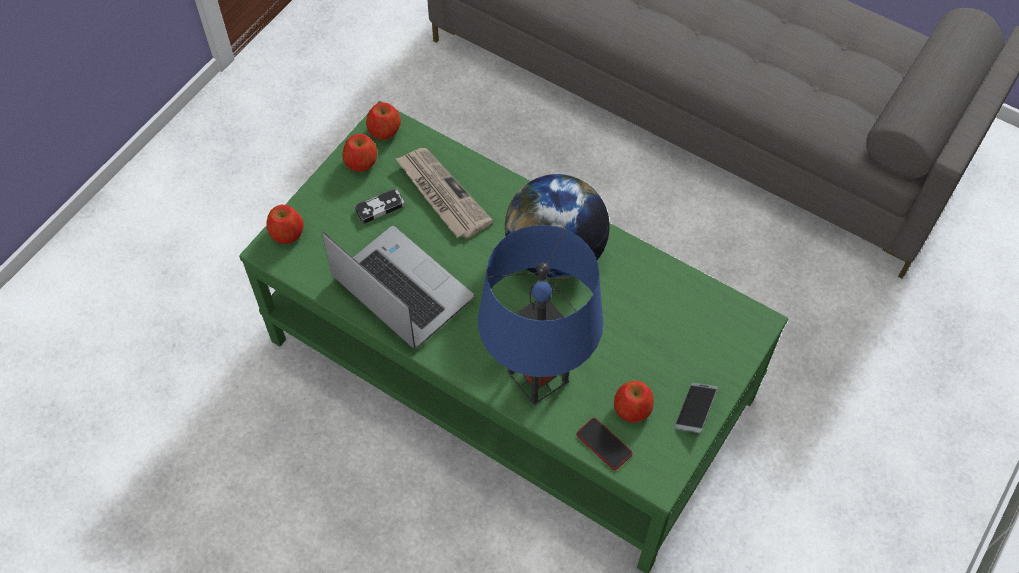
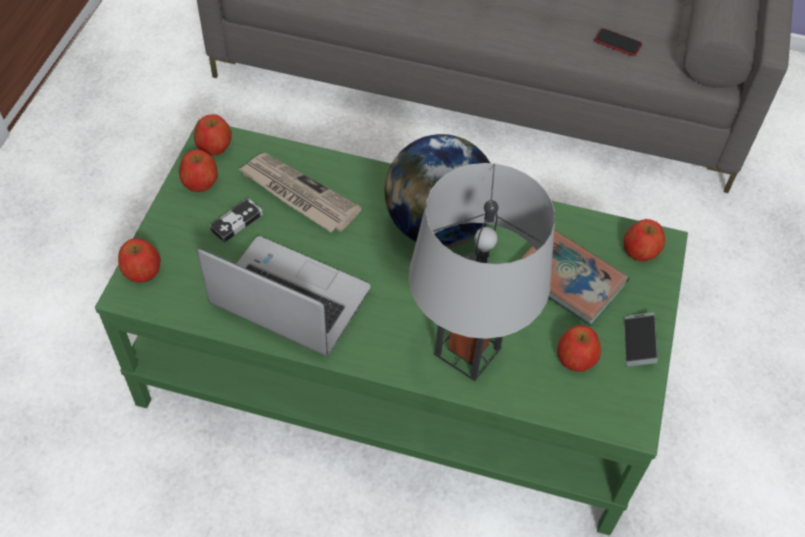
camera: 20 degrees left, 5 degrees down
(537, 376) = (467, 351): blue table lamp -> grey table lamp
(604, 444) = (563, 402): phone -> phone (617, 43)
(655, 335) = (569, 280): none -> book
(734, 324) = (640, 250): none -> apple

